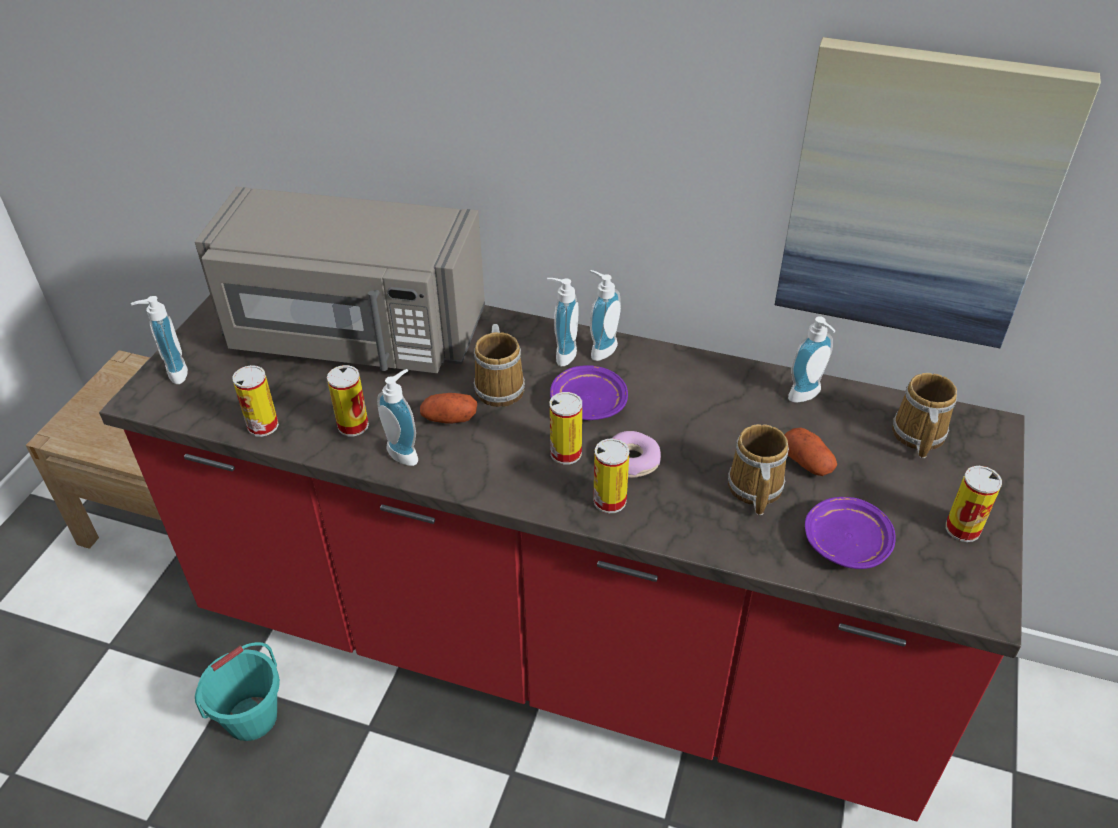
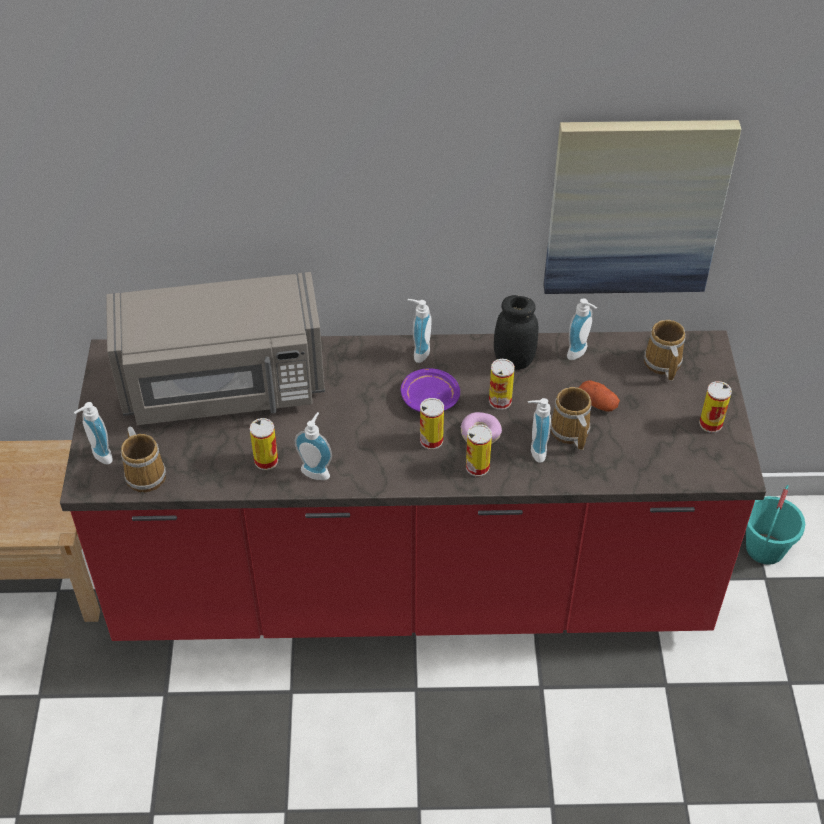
camera: 20 degrees left, 5 degrees up
(251, 717) = (193, 713): turquoise bucket -> turquoise bucket (764, 548)
(263, 425) = (197, 479): can -> can (500, 401)
(449, 418) = (334, 436): potato -> none
(501, 387) = (360, 401): mug -> mug (146, 473)
(562, 354) = (392, 363): soap dispenser -> soap dispenser (534, 451)
(716, 386) = (513, 361): none -> black jar
(846, 542) = (641, 453): purple plate -> none

